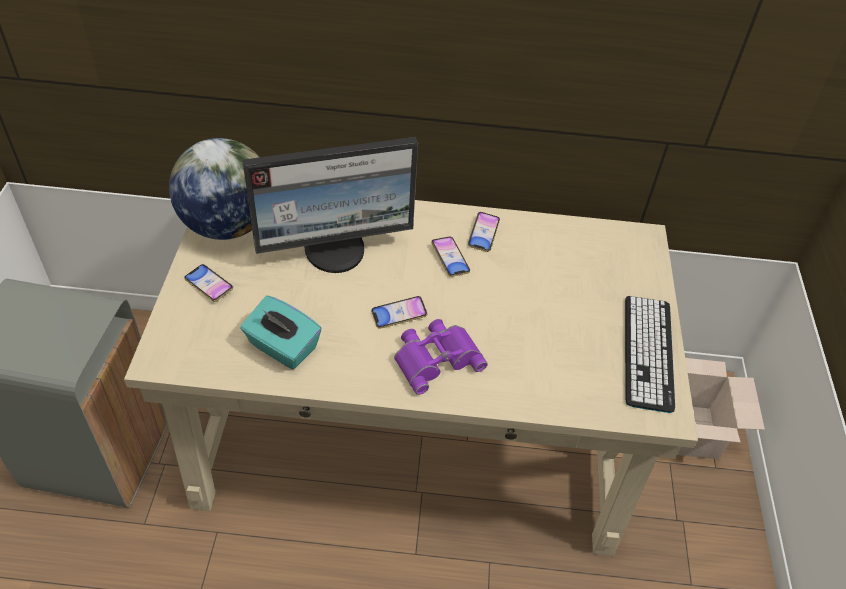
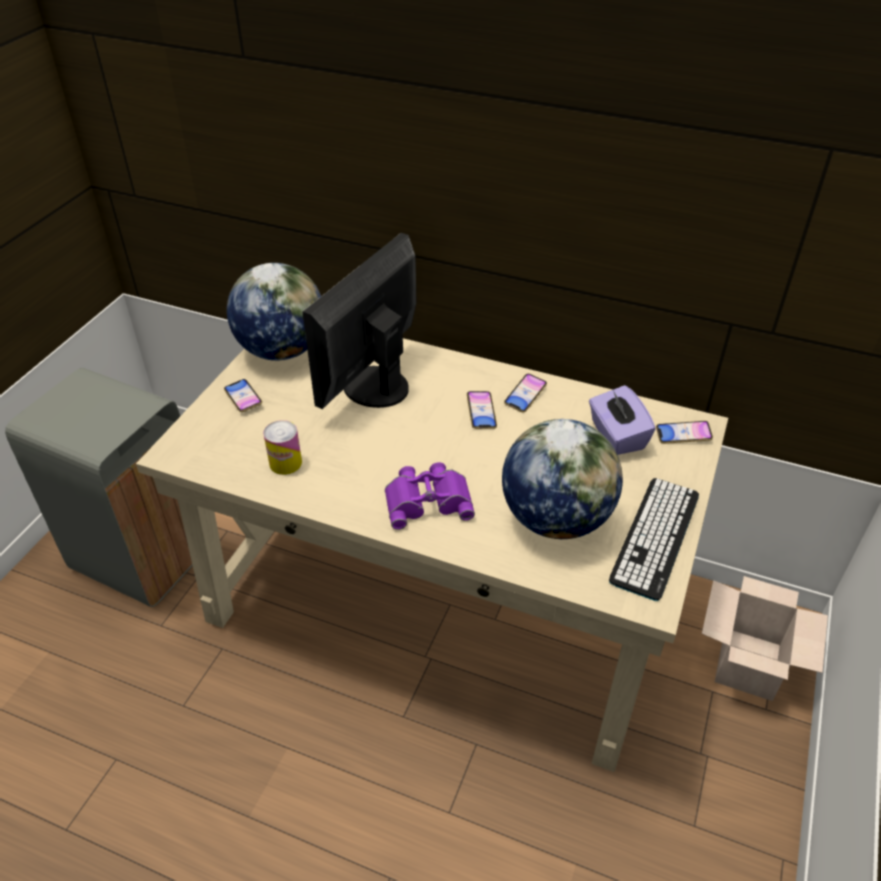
camera: 20 degrees right, 5 degrees down
(282, 347) = (285, 463): turquoise tissue box -> can
(336, 250) = (372, 387): monitor -> monitor turned 120 degrees clockwise
(399, 314) = (408, 454): phone -> phone (683, 435)
(558, 352) = (556, 518): none -> globe
(579, 260) = (616, 436): none -> purple tissue box

